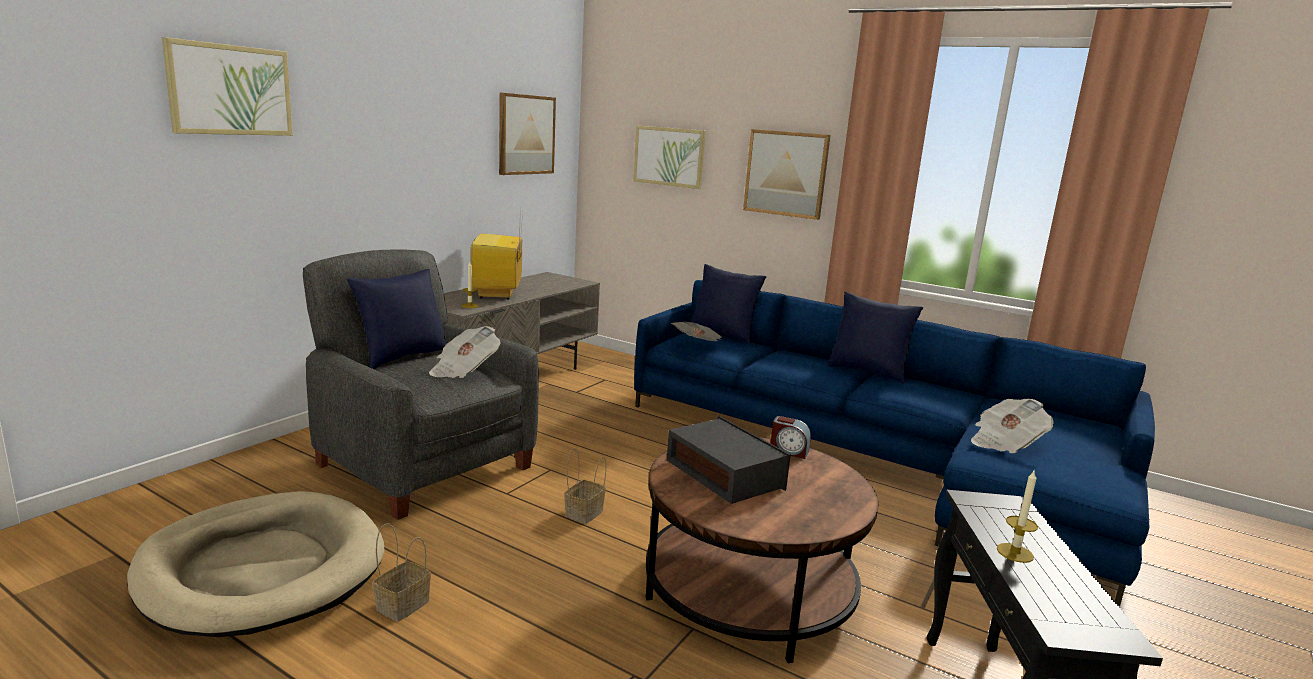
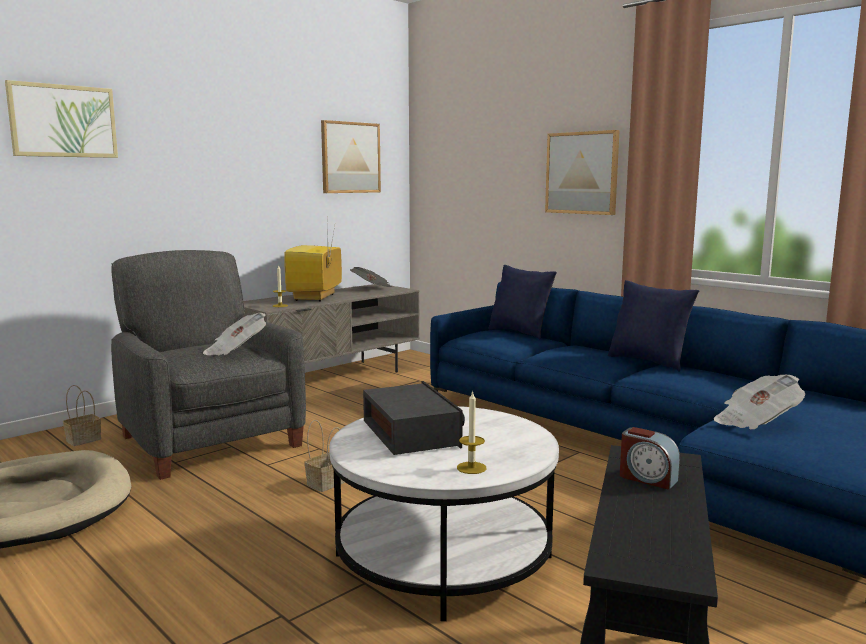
camera: 15 degrees right, 5 degrees down
(402, 357) = (196, 343): blue pillow -> none
(403, 604) = (120, 542): basket -> basket (84, 439)
(669, 156) = (481, 168): picture -> none
(697, 345) = (484, 340): newspaper -> newspaper (372, 289)
(749, 590) = (443, 555): brown coffee table -> white coffee table
(788, 451) = (495, 419): alarm clock -> alarm clock (647, 478)
(1015, 553) = (632, 498): candle -> candle (471, 468)

